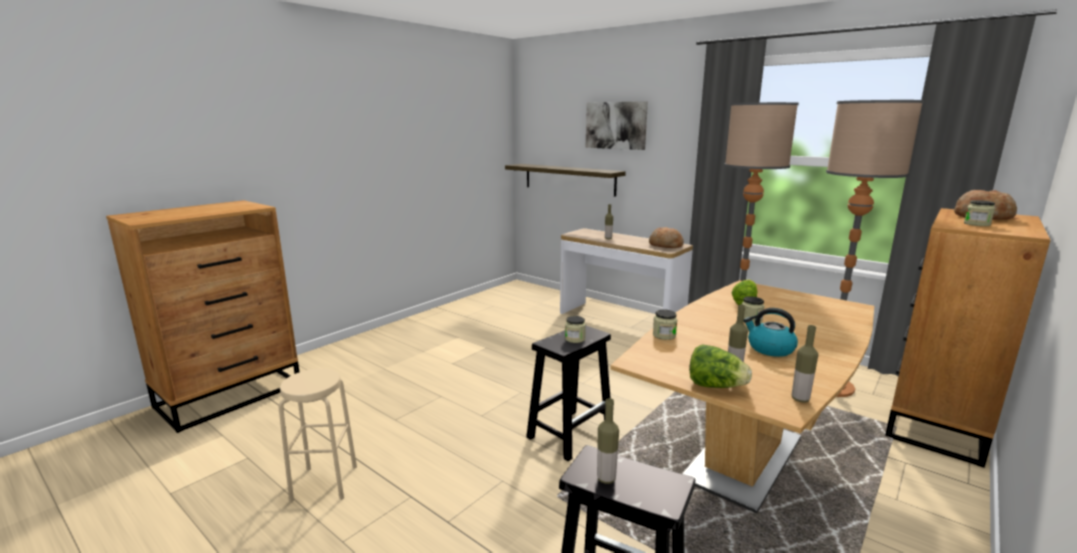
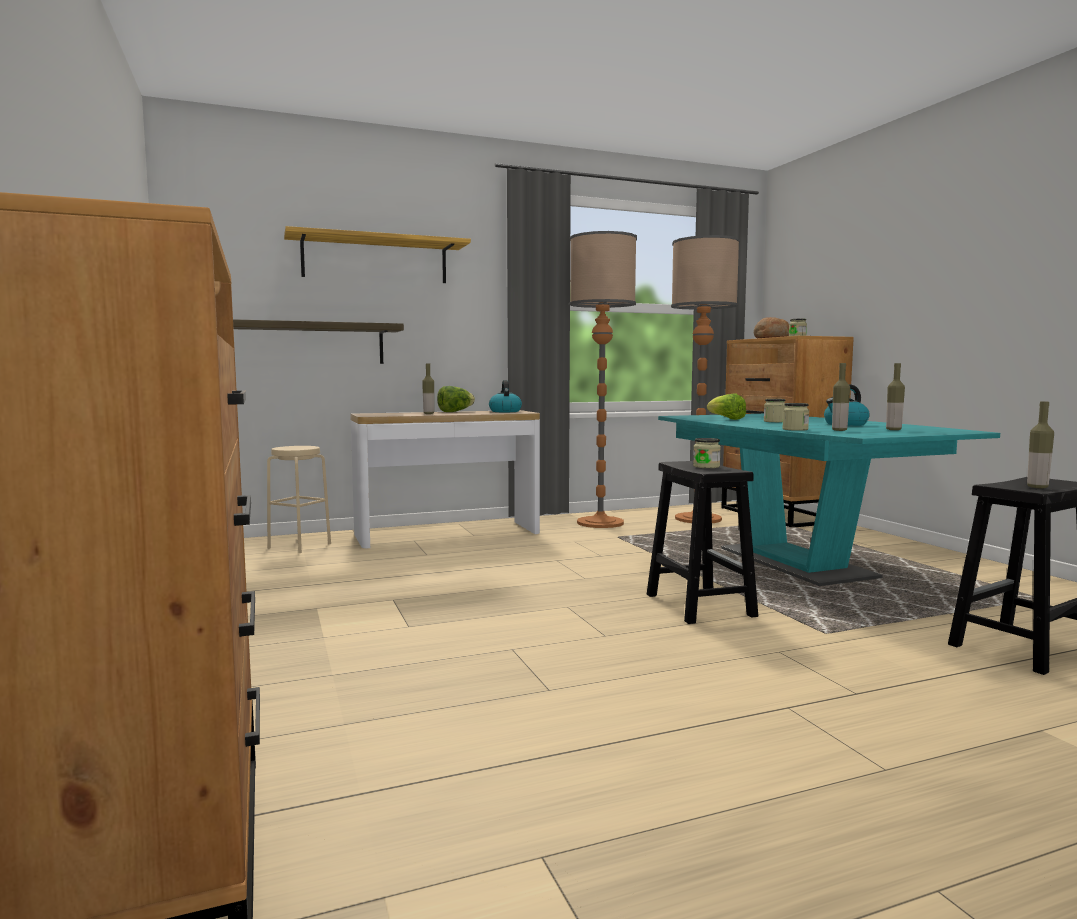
camera: 60 degrees left, 10 degrees down
(324, 483) = (711, 770): beige stool -> beige stool (299, 546)
(616, 125) = (375, 260): picture -> shelf
(665, 245) = (505, 411): bread -> kettle
(715, 386) = (922, 432): lettuce -> lettuce (455, 412)
(743, 458) = (795, 563): brown dining table -> turquoise dining table
(800, 399) = (950, 429): bottle -> bottle (839, 430)

